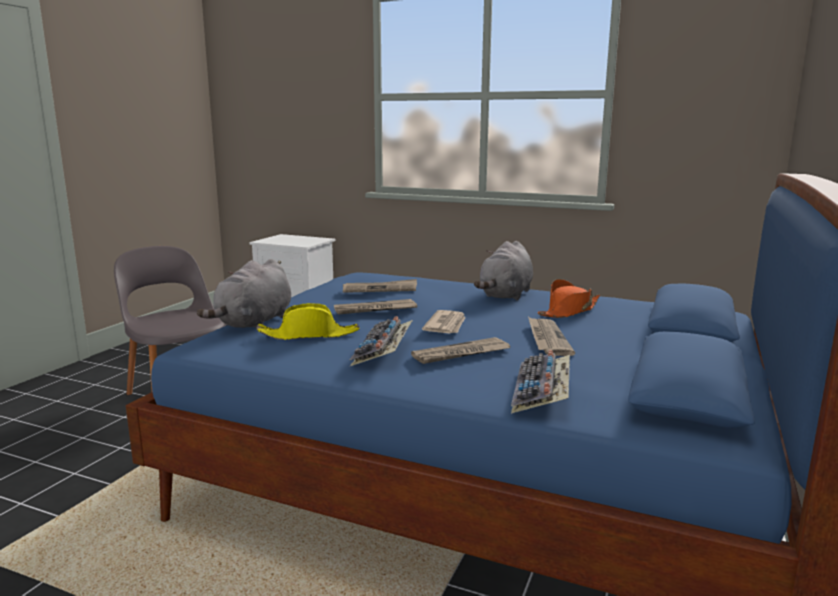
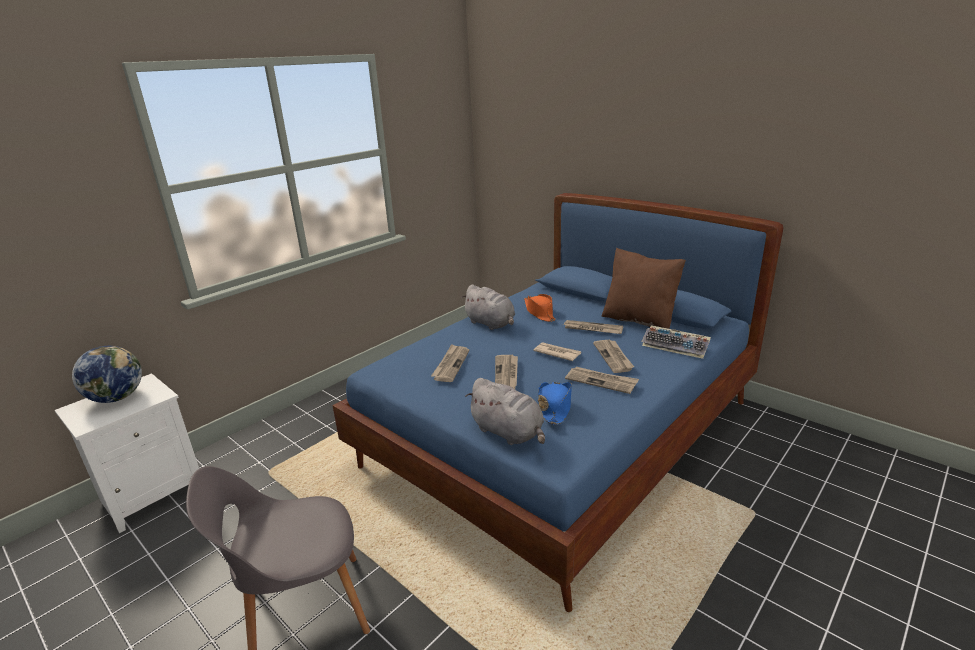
camera: 70 degrees left, 10 degrees up
(298, 239) = (117, 398): none -> globe
(309, 335) = (555, 407): yellow hat -> blue hat
(383, 351) = (601, 381): keyboard -> newspaper
(622, 366) = (639, 320): none -> brown pillow

